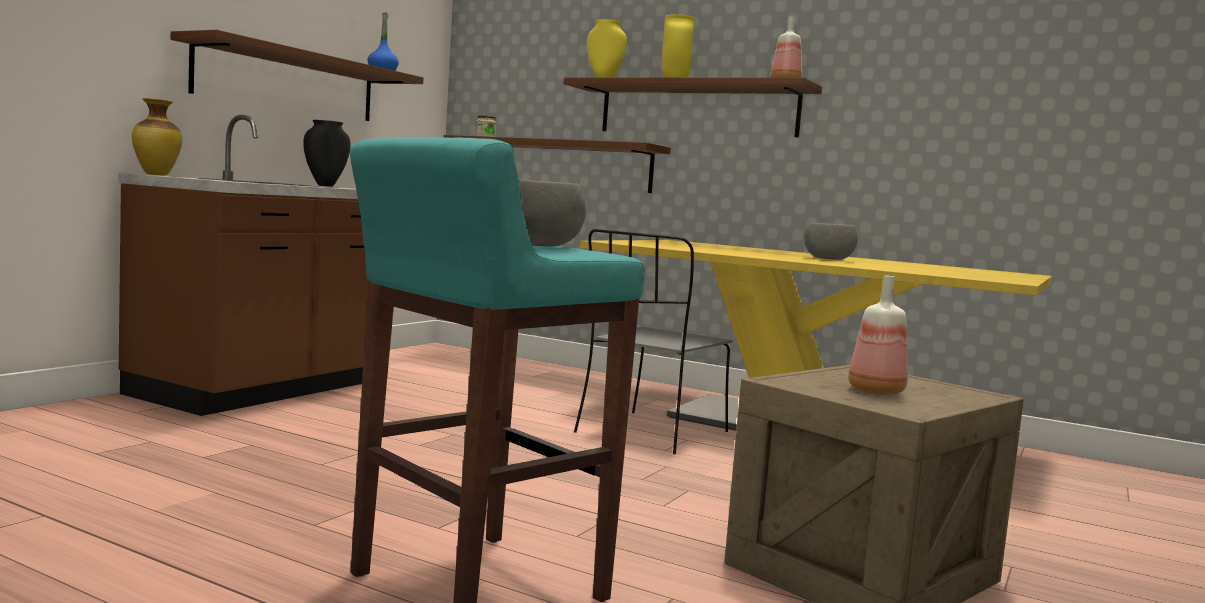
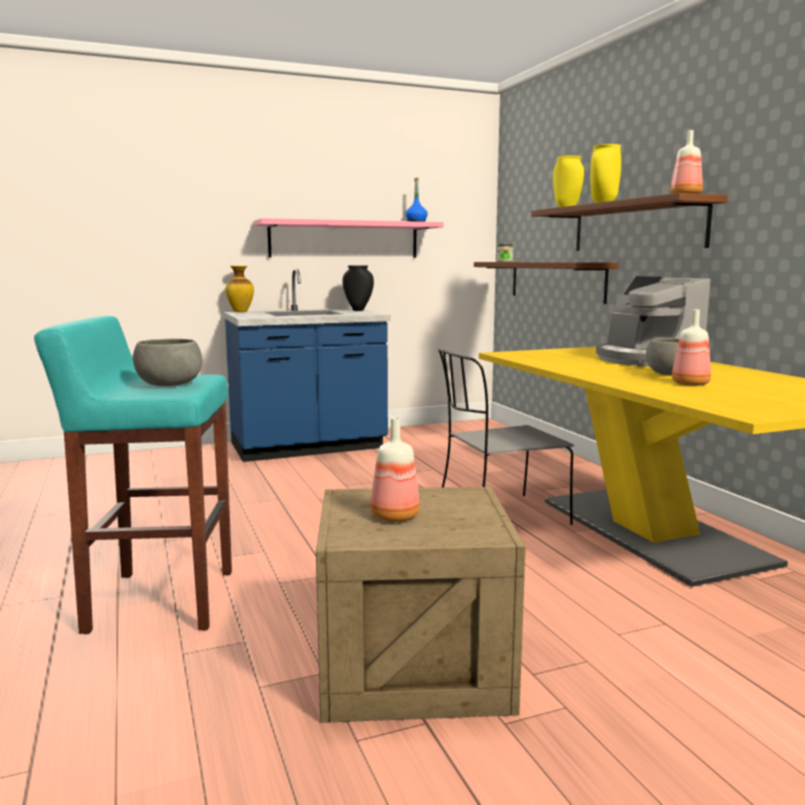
camera: 40 degrees right, 5 degrees up
(264, 389) = (308, 447): brown counter -> blue counter
(288, 82) = (344, 240): brown shelf -> pink shelf
(755, 250) = (644, 360): none -> coffee machine
(877, 265) = (691, 384): none -> bottle

